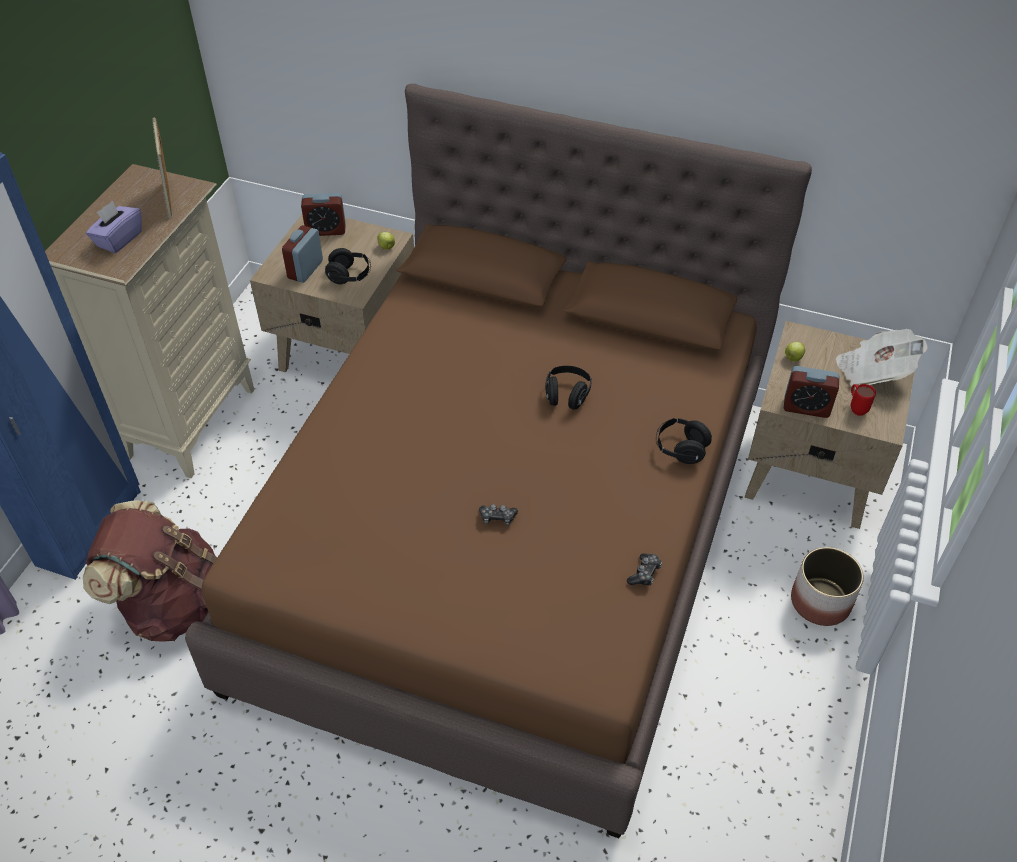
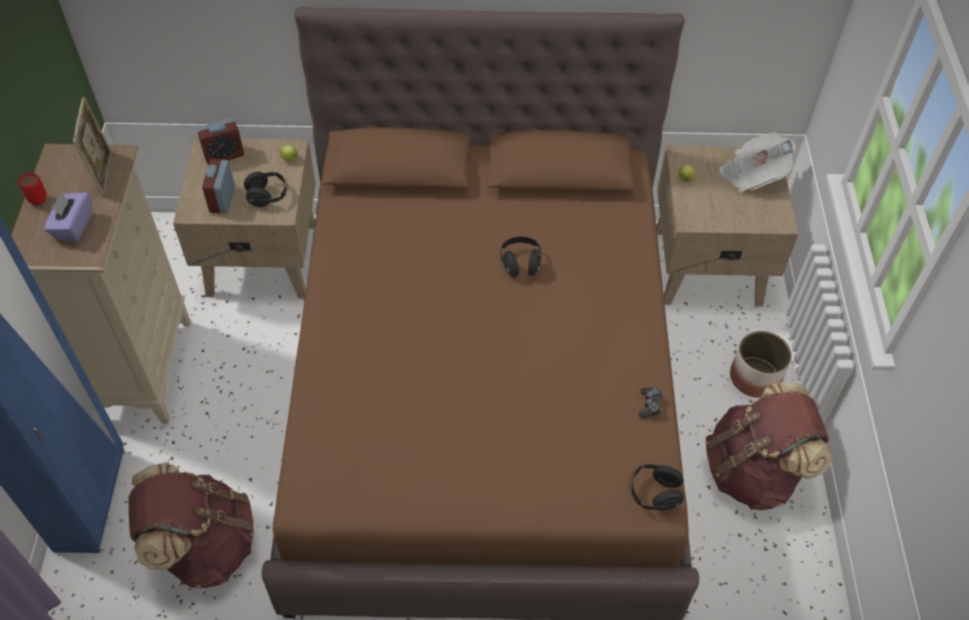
camera: 20 degrees left, 5 degrees up
(170, 200) = (103, 173): picture frame -> picture frame turned 150 degrees counterclockwise
(497, 518) = (509, 391): game controller -> none
(680, 449) = (634, 287): black headphones -> black headphones (654, 494)
(778, 702) = (753, 471): none -> brown backpack
(806, 407) = (712, 220): alarm clock -> none
(856, 408) = (751, 210): red mug -> red mug (36, 198)

